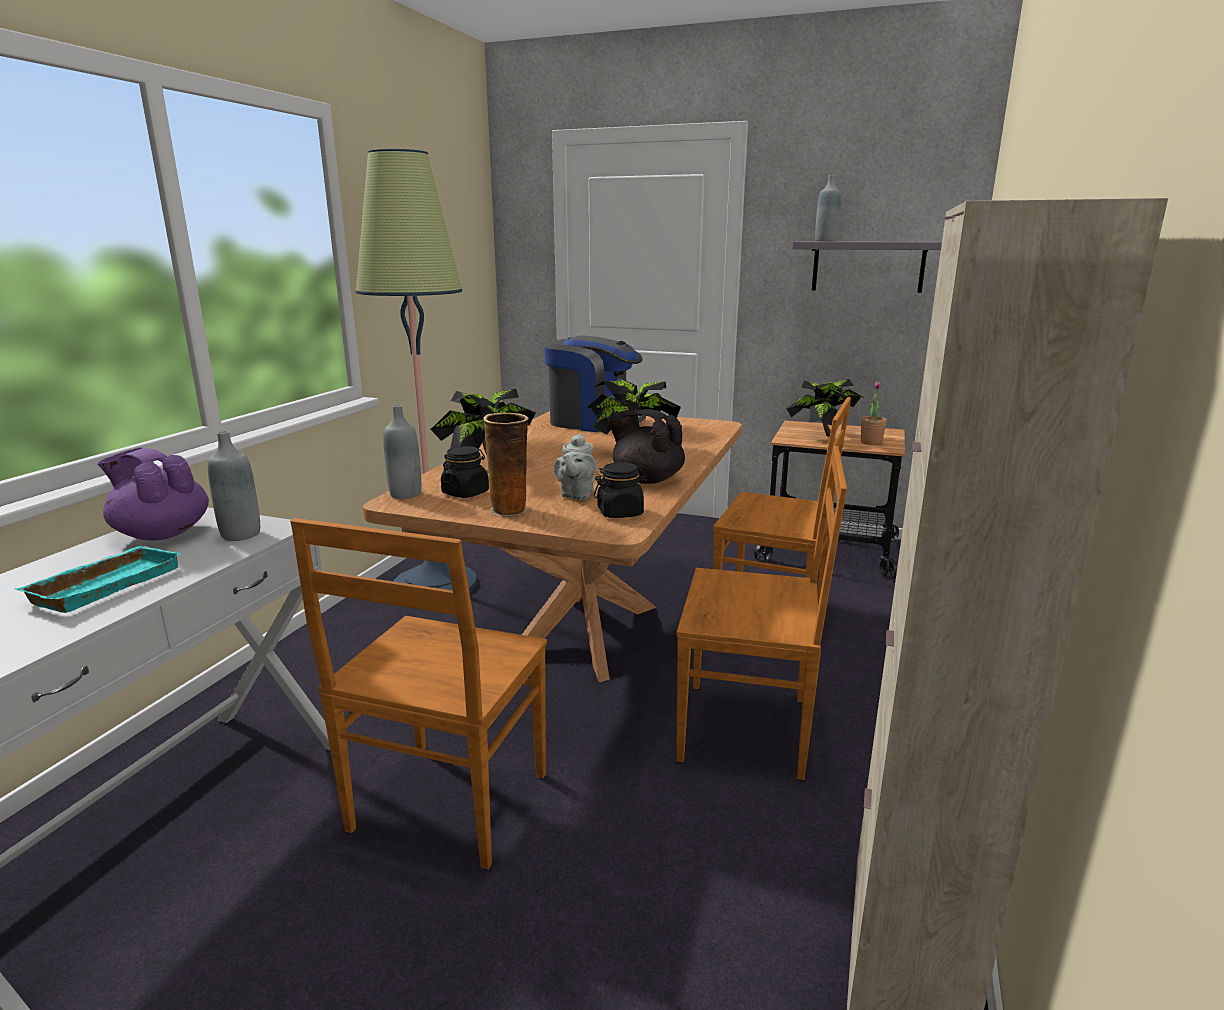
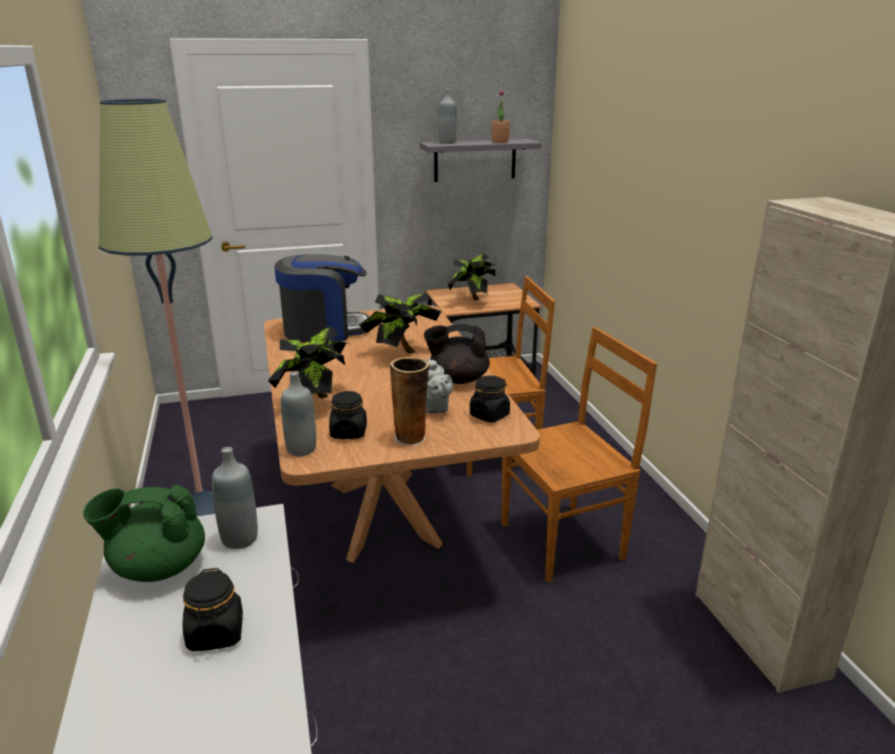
camera: 35 degrees left, 5 degrees up
(105, 584) = (216, 633): turquoise tray -> black jar
(161, 534) = (158, 567): purple teapot -> green teapot
(446, 805) = (440, 689): brown chair -> none
(871, 442) = (509, 300): potted plant -> potted plant (500, 141)

